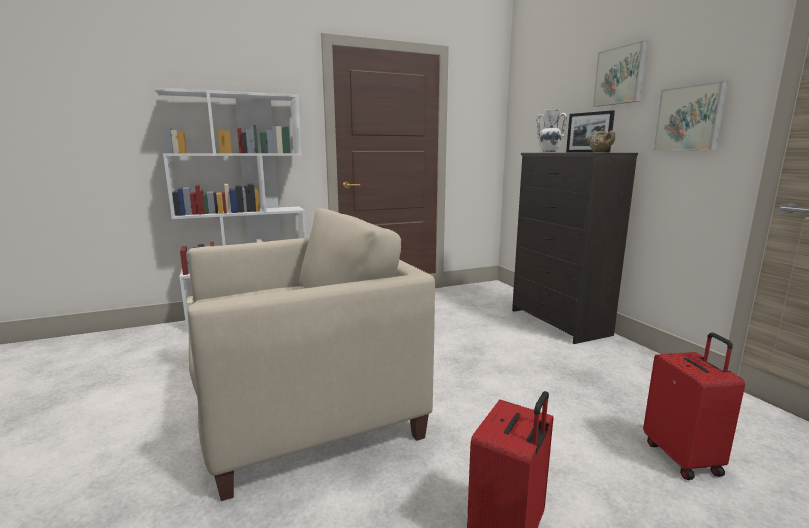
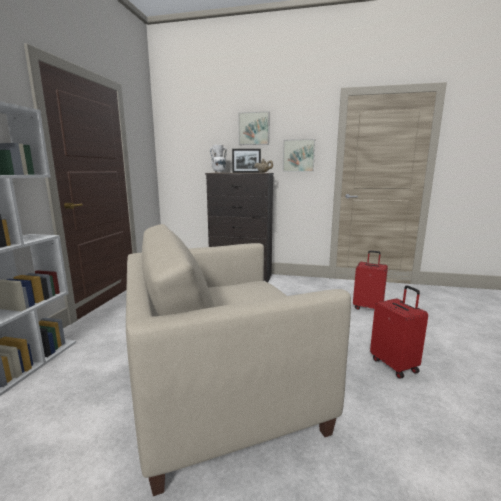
camera: 55 degrees left, 0 degrees up
(303, 405) = (223, 391): beige armchair -> beige armchair turned 120 degrees counterclockwise

